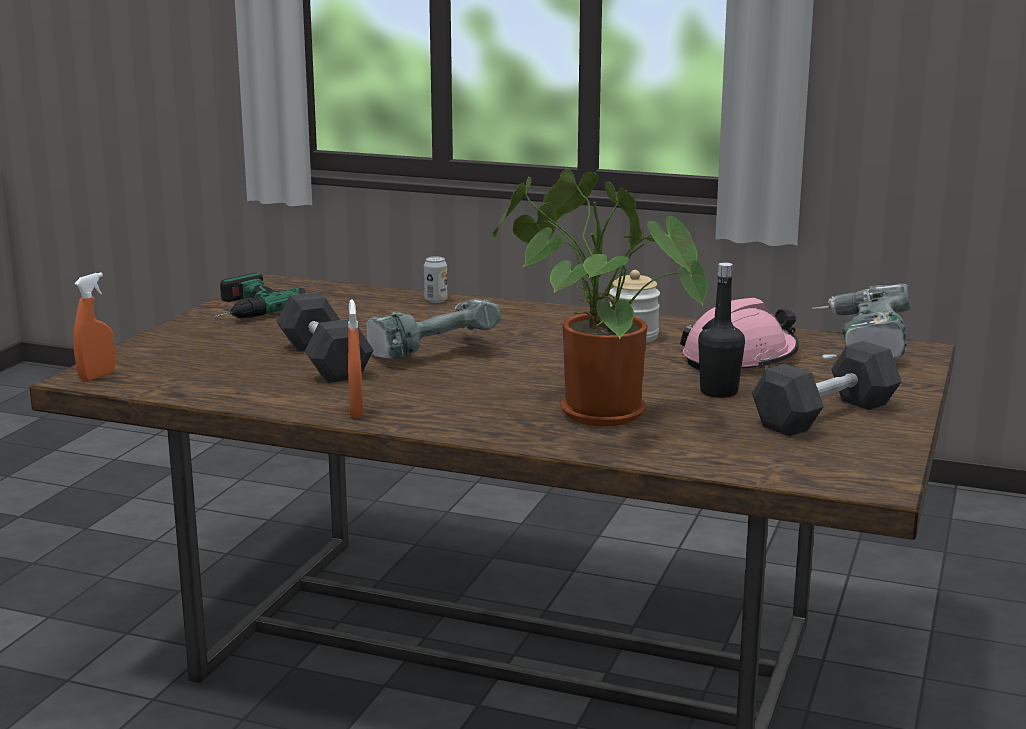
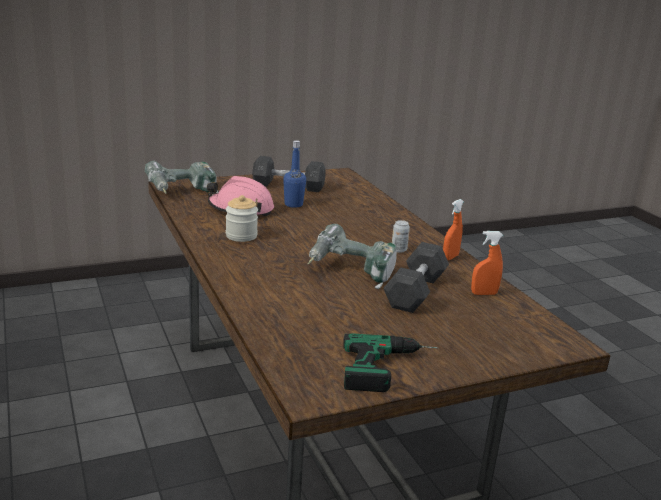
camera: 135 degrees left, 5 degrees up
(97, 376) = (561, 341): orange spray bottle -> orange spray bottle (484, 293)
(436, 300) = (255, 308): can -> can (399, 250)
(592, 412) = (358, 218): potted plant -> none
(718, 392) = (293, 204): black bottle -> blue bottle

